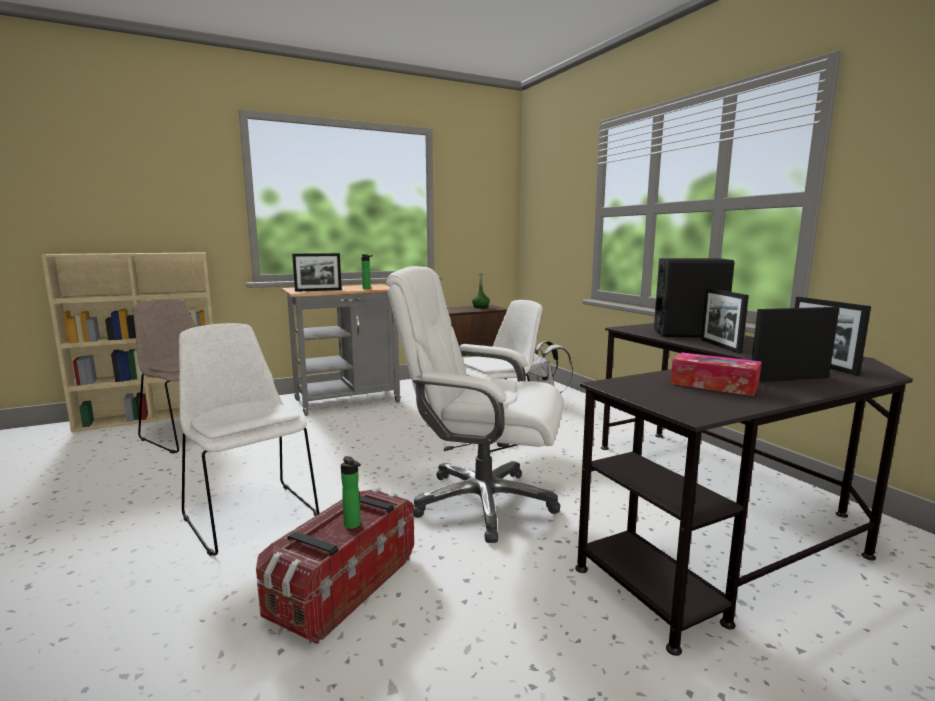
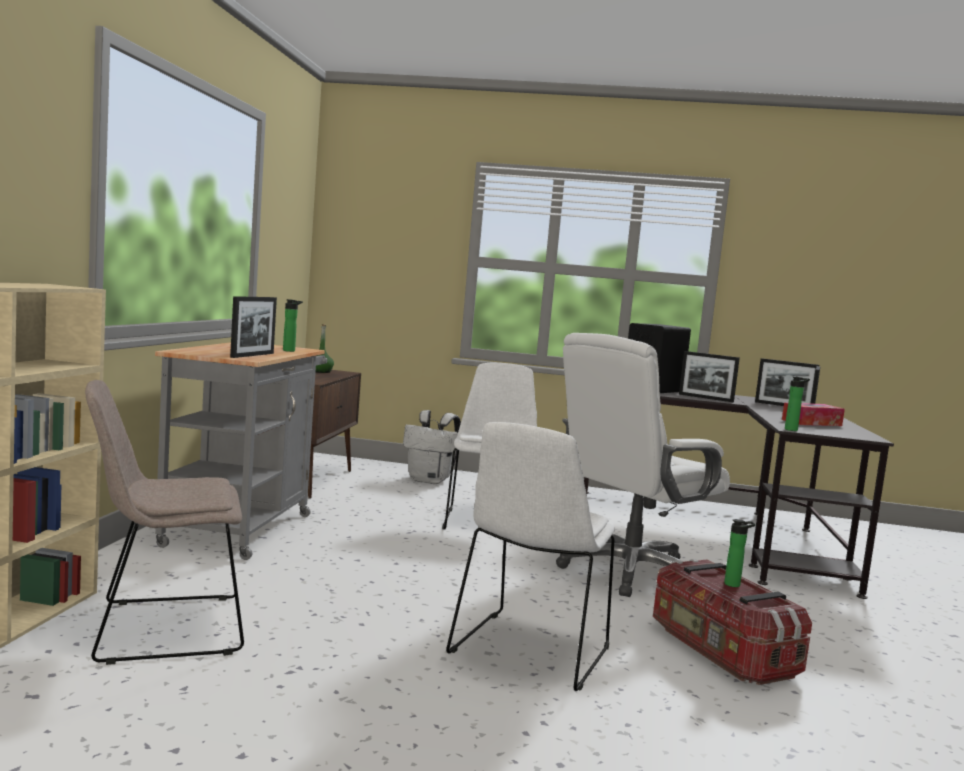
camera: 55 degrees left, 5 degrees down
(250, 514) = (529, 652): white chair -> white chair turned 60 degrees counterclockwise
(606, 385) = (792, 430): none -> bottle

